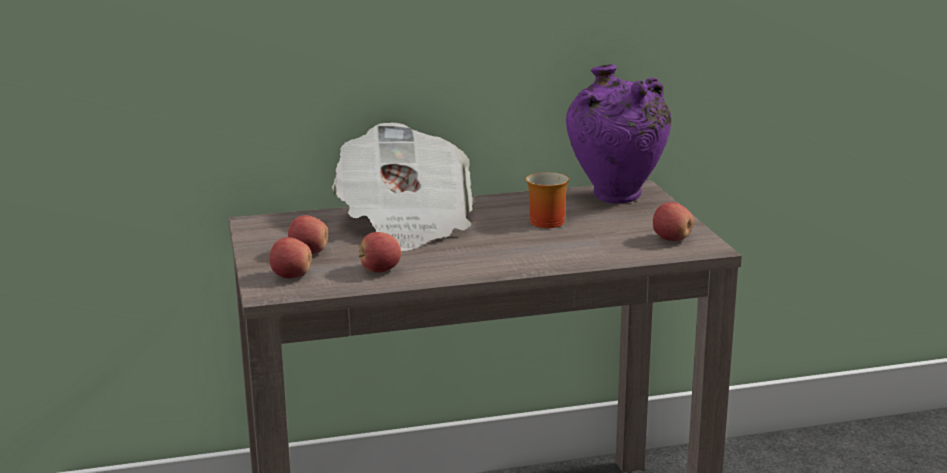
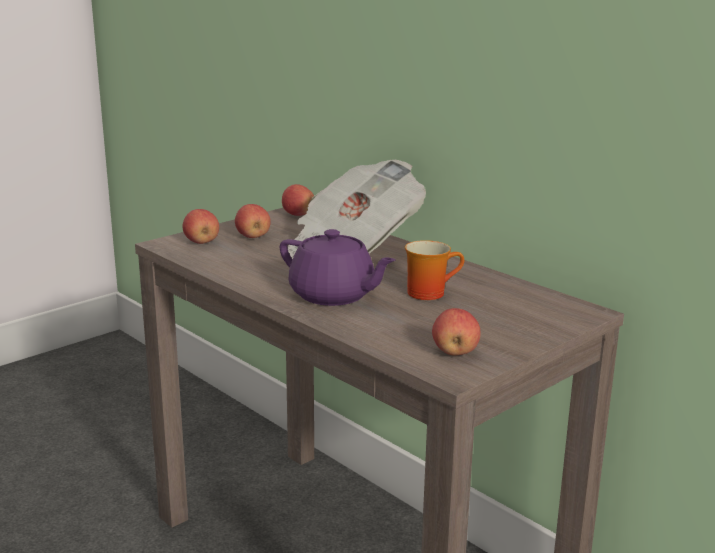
camera: 60 degrees right, 0 degrees up
(379, 270) = (240, 262): apple -> apple (298, 214)
(513, 252) = (333, 295): none -> purple teapot
(616, 199) = (534, 308): purple vase -> none

